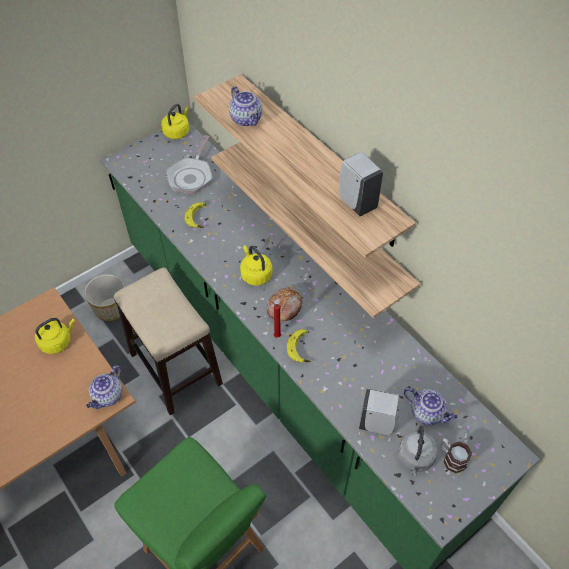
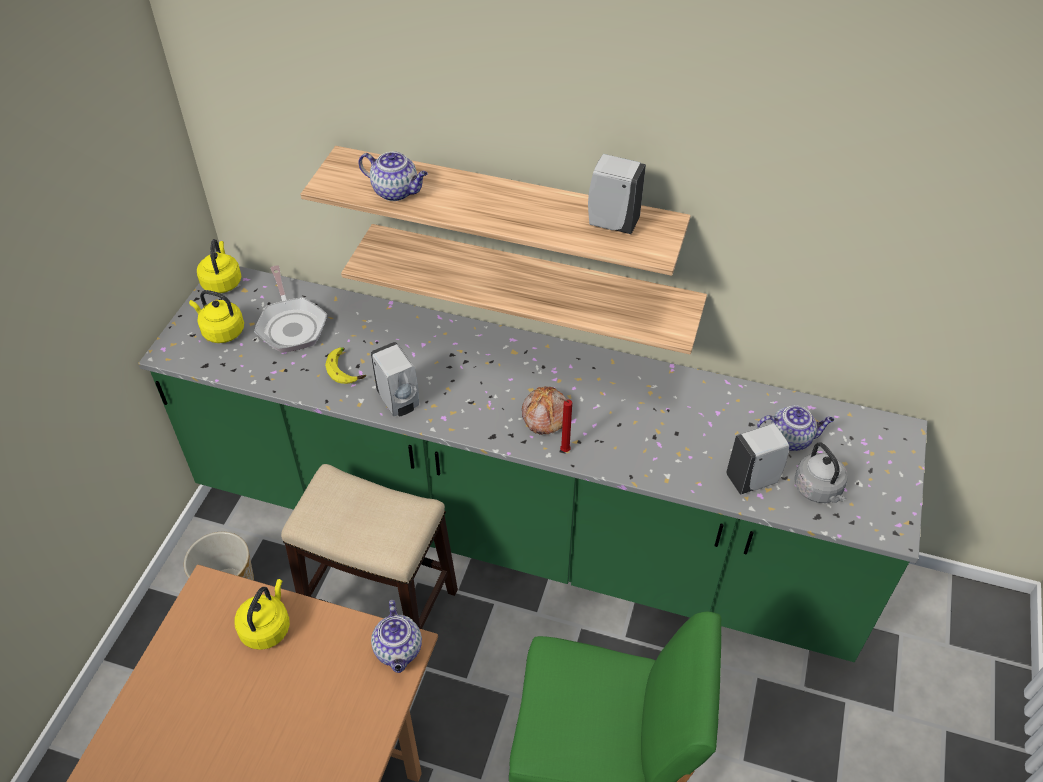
camera: 35 degrees left, 5 degrees down
(209, 253) = (399, 403): none -> white soap dispenser
(255, 274) = (477, 397): yellow kettle -> yellow kettle (221, 331)
(302, 348) = (605, 447): banana -> none
(450, 458) = (851, 469): mug -> none

